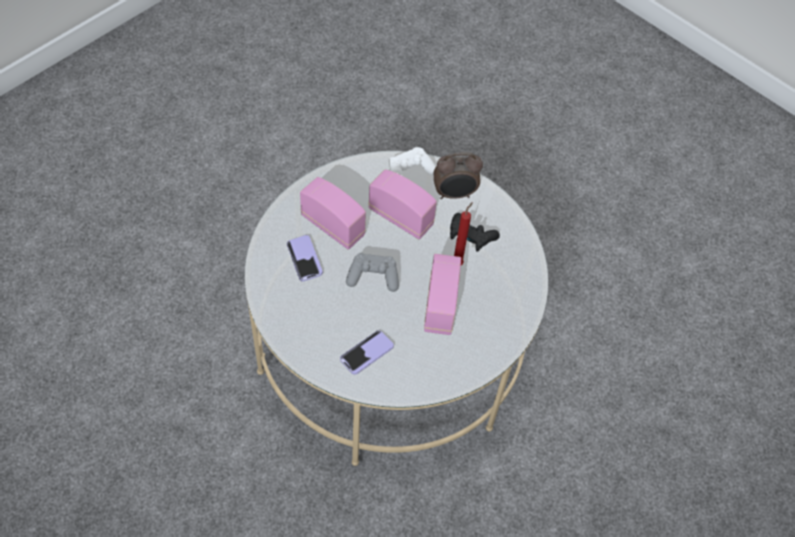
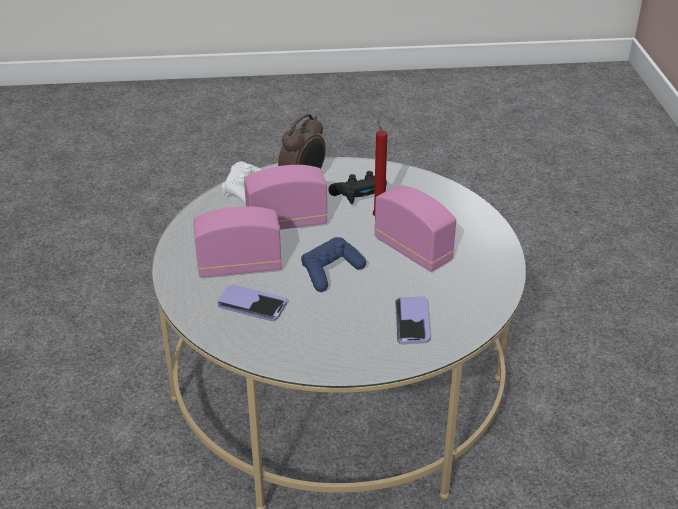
camera: 45 degrees left, 20 degrees down
(373, 277) = (330, 272): grey game controller -> blue game controller

